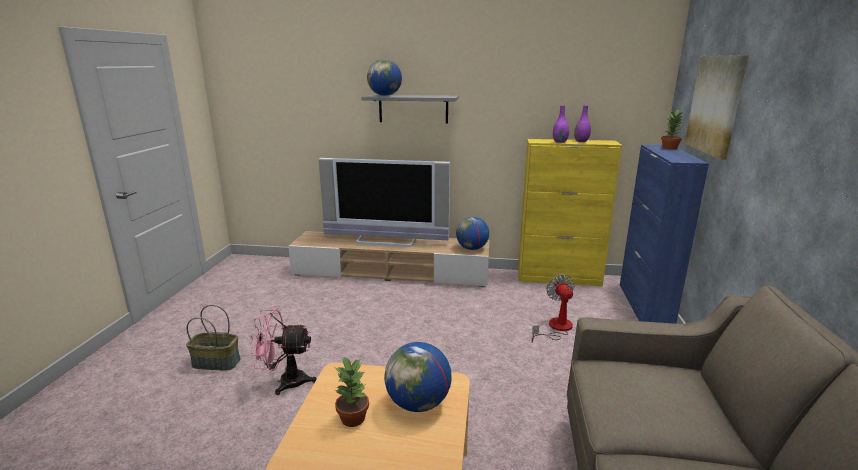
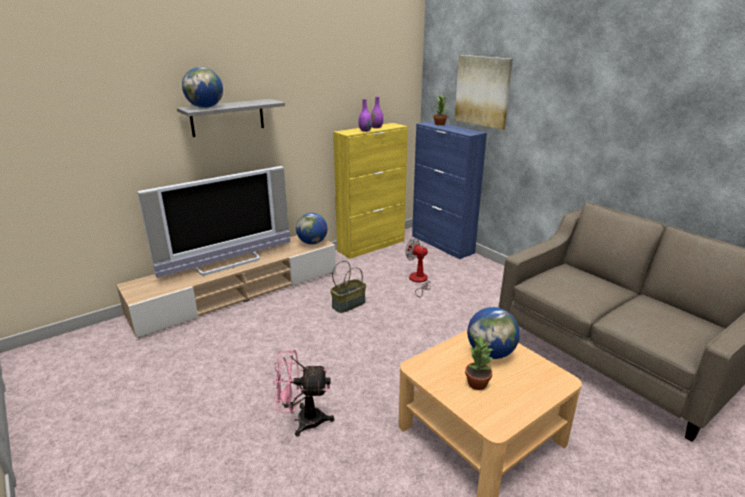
camera: 45 degrees left, 5 degrees up
(217, 362) = (209, 449): basket -> basket (348, 304)
(285, 381) = (302, 420): pink fan -> pink fan turned 45 degrees clockwise

